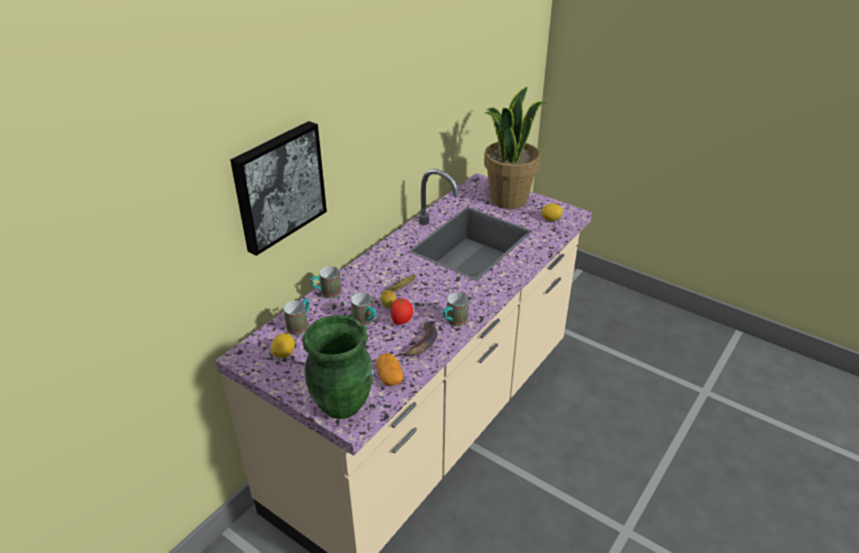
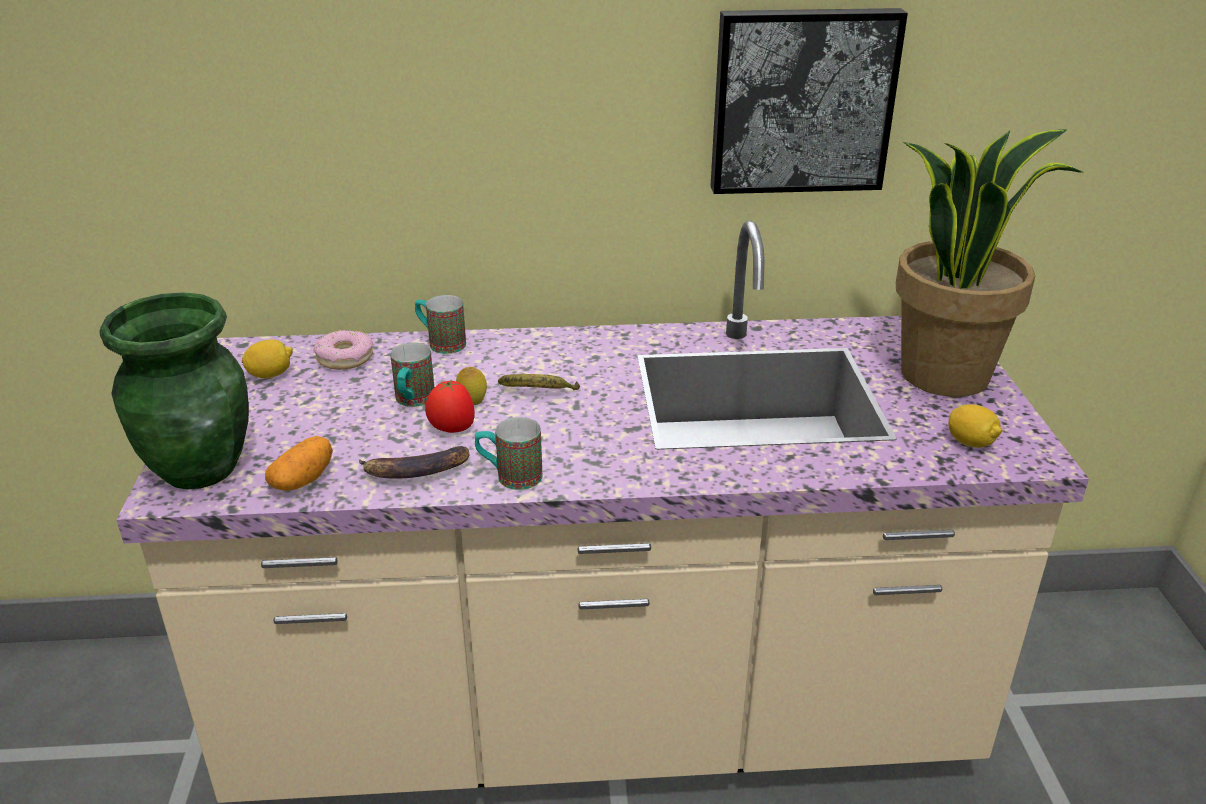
camera: 50 degrees right, 5 degrees down
(278, 186) = (382, 105): picture -> picture (801, 100)
(300, 325) = (345, 358): mug -> donut

